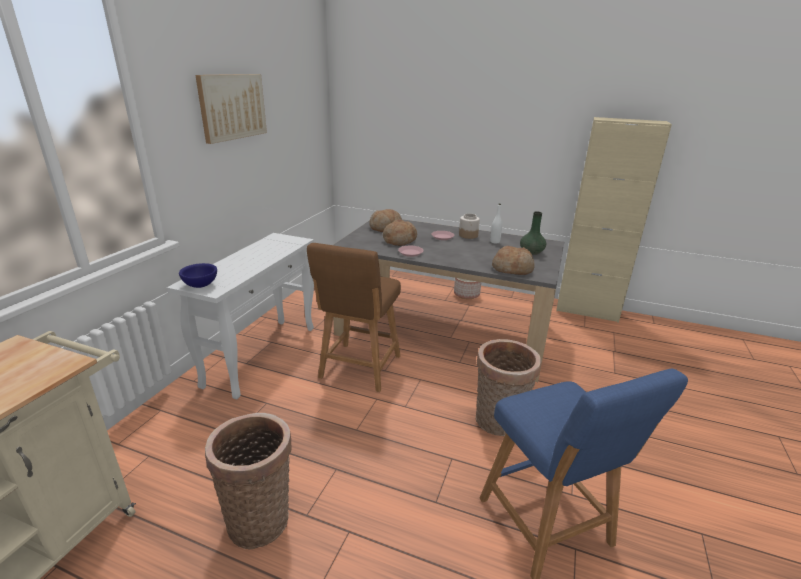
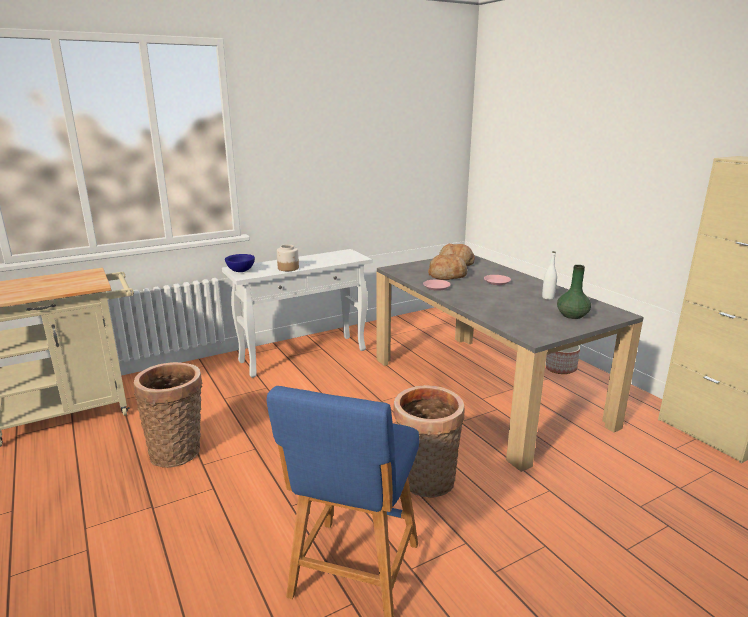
camera: 40 degrees right, 5 degrees down
(232, 106) = (330, 131): picture -> none
(359, 369) = (361, 391): brown stool -> none
(468, 235) = (529, 286): jar -> jar (288, 268)
(512, 269) = (514, 323): bread -> none

